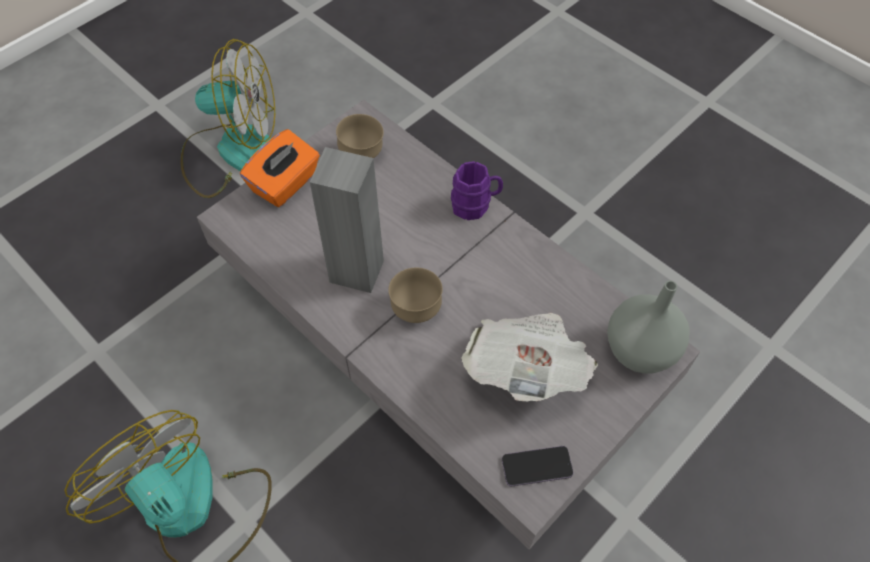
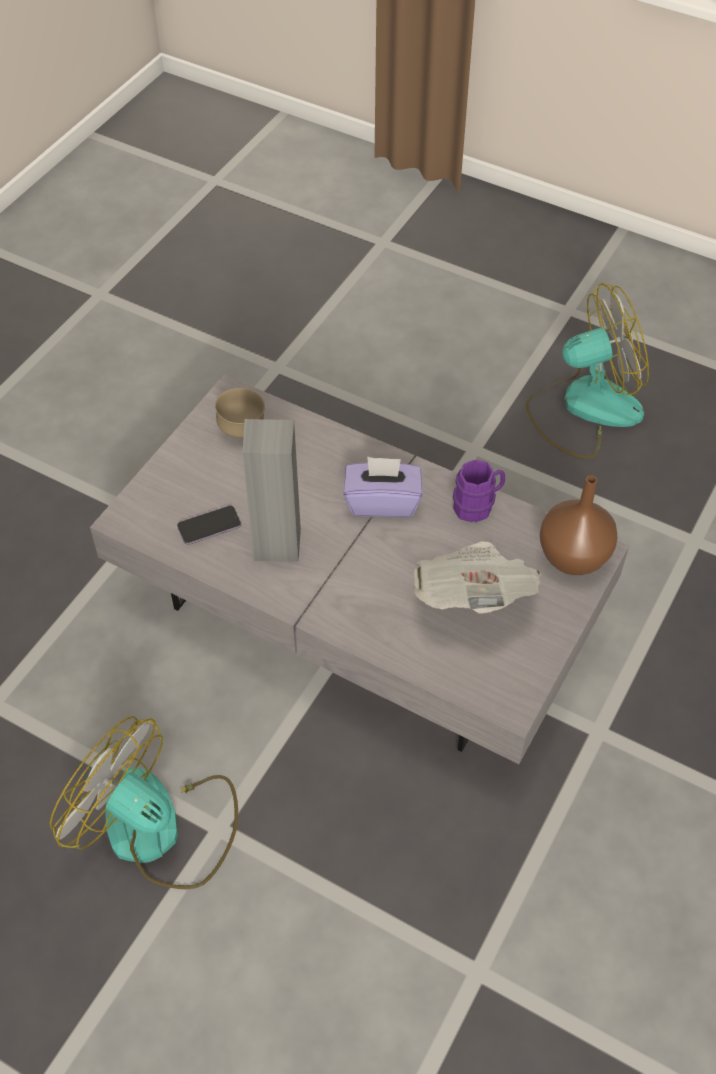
camera: 15 degrees left, 5 degrees down
(233, 152) = (71, 464): fan -> fan (583, 408)
(285, 184) = (172, 475): orange tissue box -> none
(416, 309) = (348, 567): brown bowl -> none
(468, 251) = (382, 502): none -> purple tissue box
(475, 205) = (375, 456): purple mug -> purple mug (478, 505)
(536, 467) = (508, 680): phone -> phone (209, 526)
(641, 350) = (574, 557): grey vase -> brown vase

